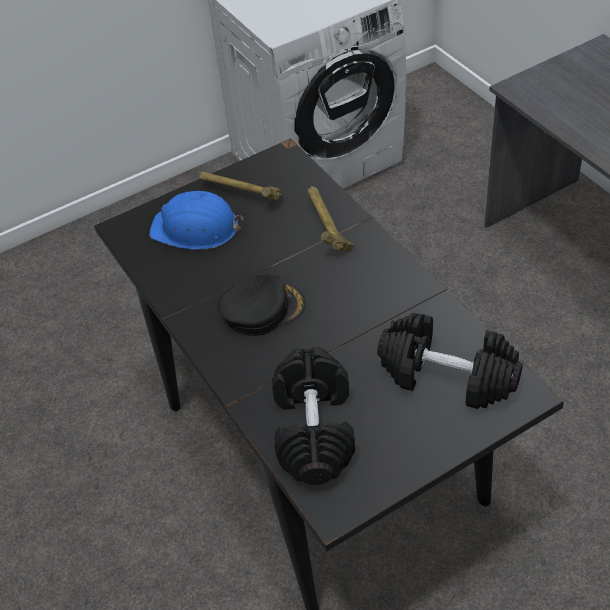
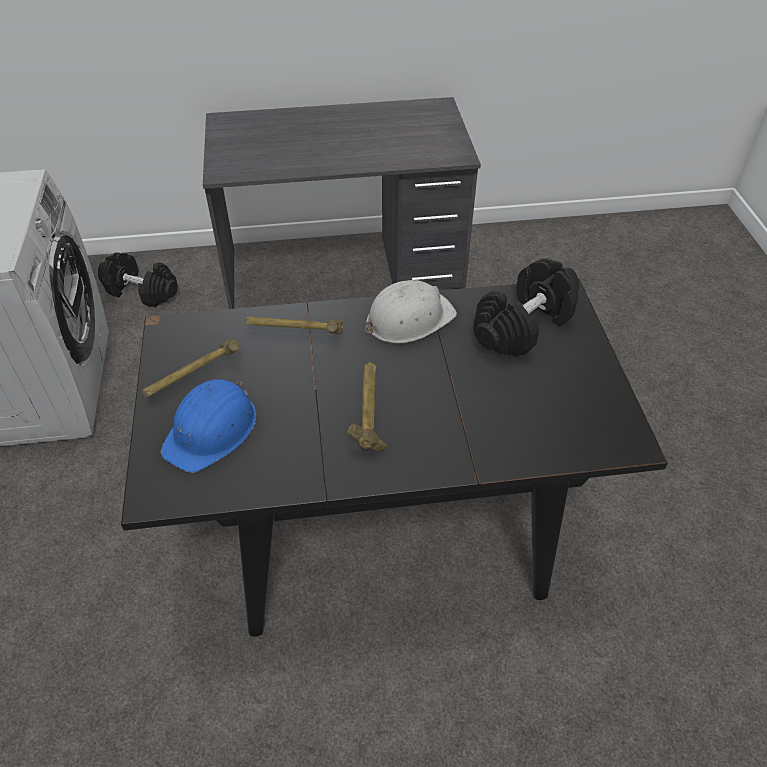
camera: 70 degrees left, 0 degrees up
(262, 309) = (369, 414): black cap -> hammer
(315, 430) = (540, 427): black dumbbell -> black dumbbell (142, 291)
(396, 290) = (408, 319): none -> white hard hat

